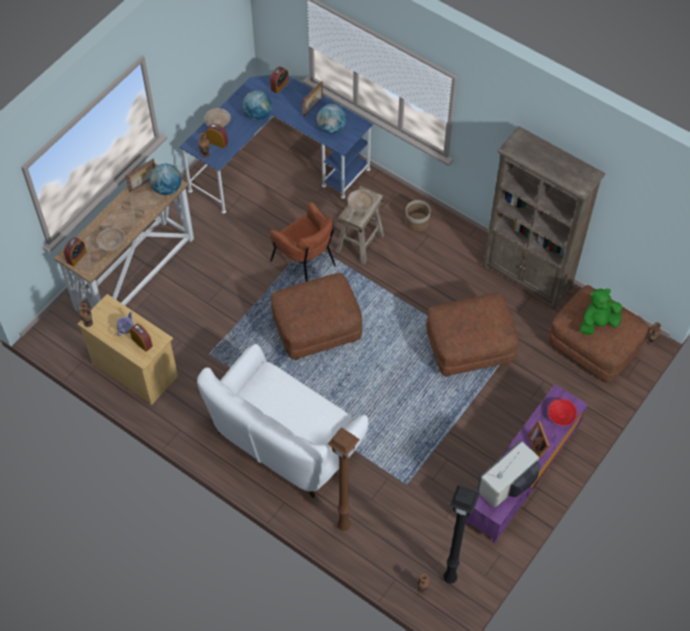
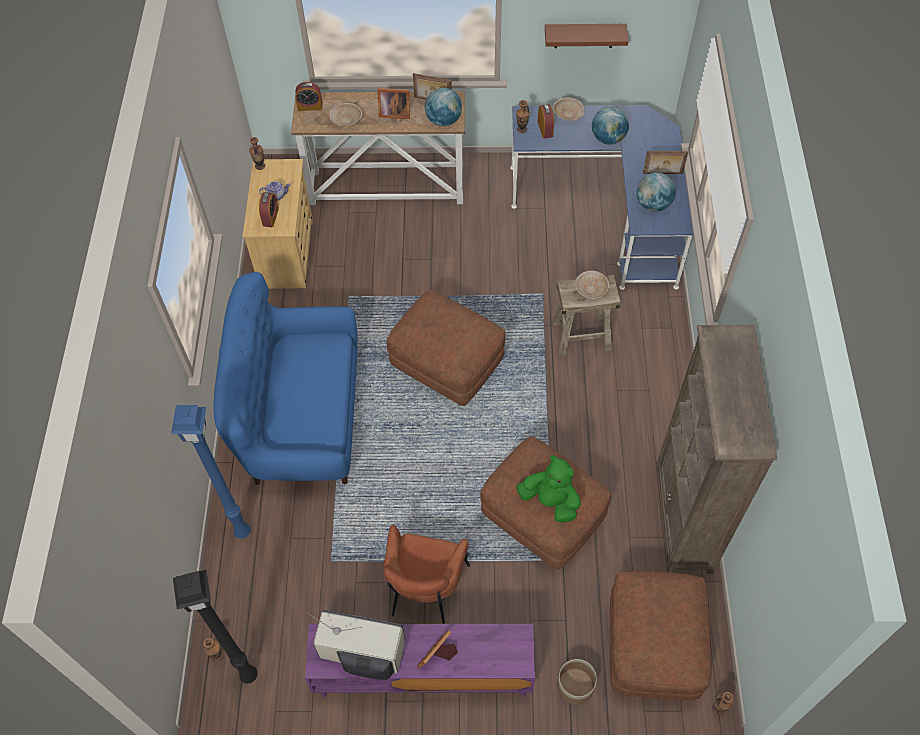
camera: 55 degrees right, 0 degrees up
(132, 212) = (393, 112): none -> picture frame
(197, 63) = (584, 35): none -> brown shelf
(279, 86) = (660, 132): alarm clock -> none
(284, 440) = (302, 418): white sofa -> blue sofa
(305, 261) = (518, 305): brown armchair -> brown armchair (426, 589)
(342, 525) = (241, 531): brown floor lamp -> blue floor lamp
(416, 222) = (653, 369): planter -> planter (575, 686)
(561, 416) = (495, 657): red bowl -> none
(598, 323) = (657, 621): green plush toy -> green plush toy (550, 501)

